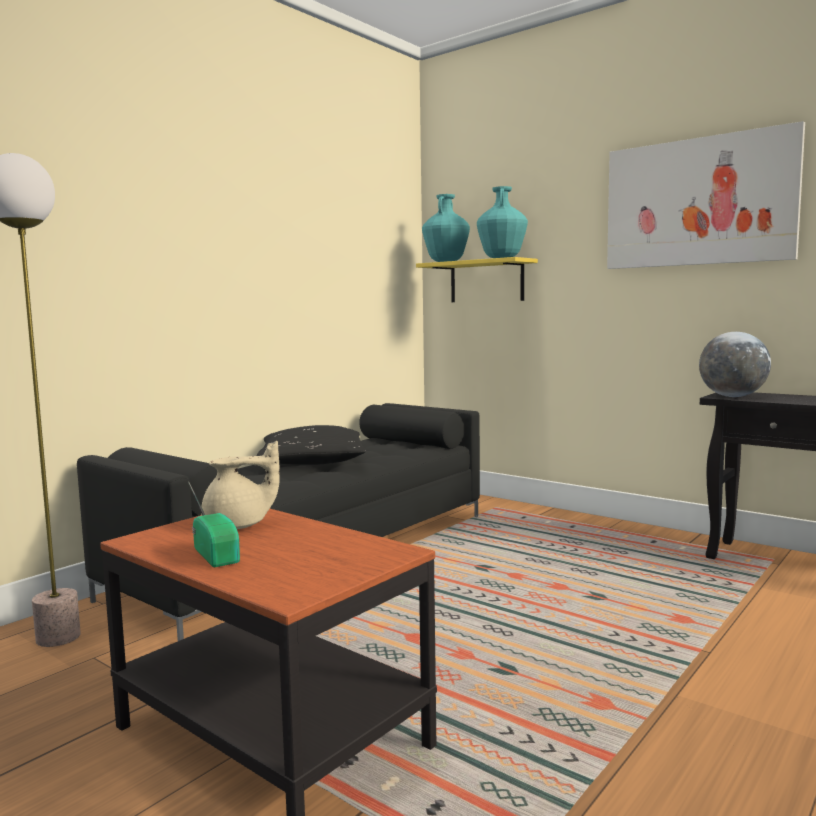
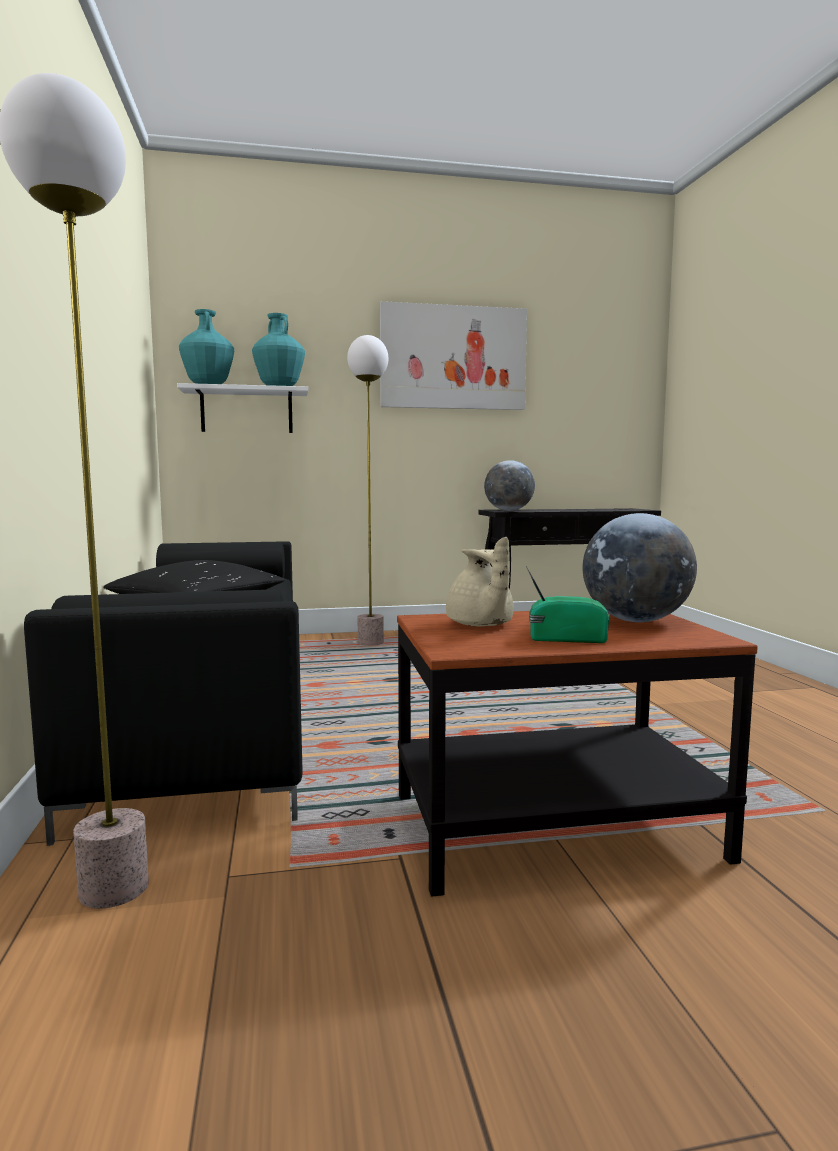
camera: 50 degrees left, 0 degrees up
(238, 526) = (480, 625): beige teapot -> beige teapot turned 135 degrees clockwise
(337, 559) = (636, 621): none -> globe
(486, 281) = (246, 411): yellow shelf -> white shelf
(560, 527) = (370, 643): none -> floor lamp

